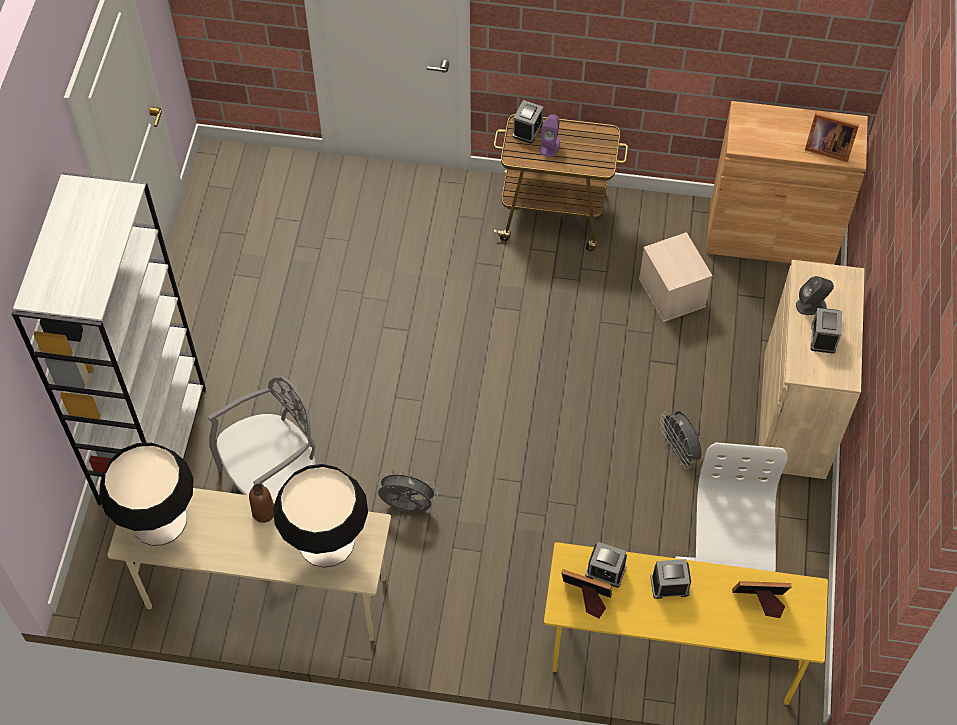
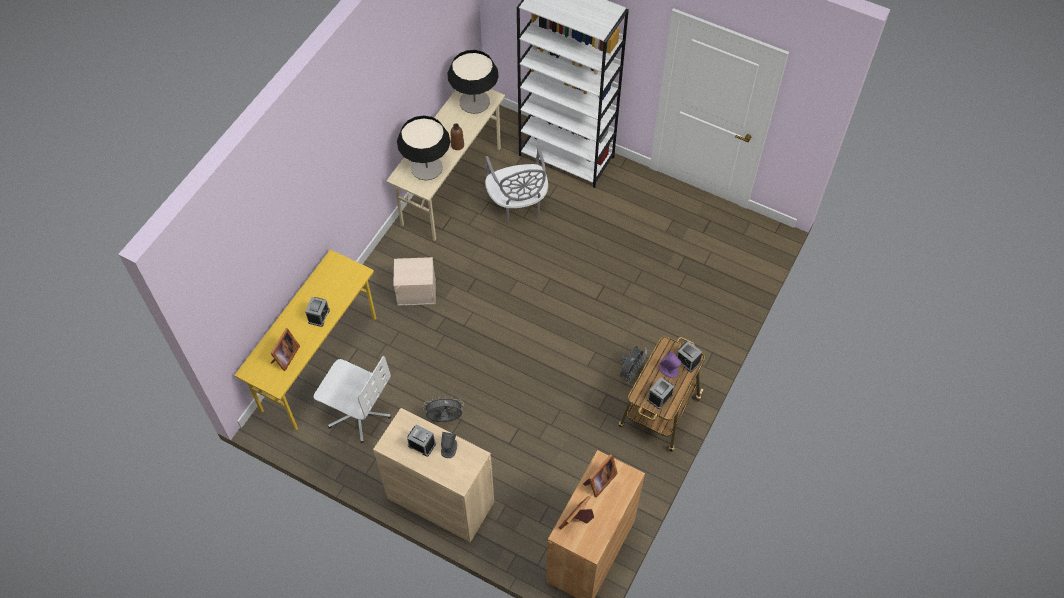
camera: 110 degrees right, 0 degrees up
(406, 507) = (473, 263): grey fan -> grey fan (630, 372)
(586, 598) = (333, 273): picture frame -> picture frame (599, 481)
(605, 571) = (343, 288): alarm clock -> alarm clock (660, 397)
(670, 292) = (567, 462): beige storage box -> beige storage box (417, 291)

